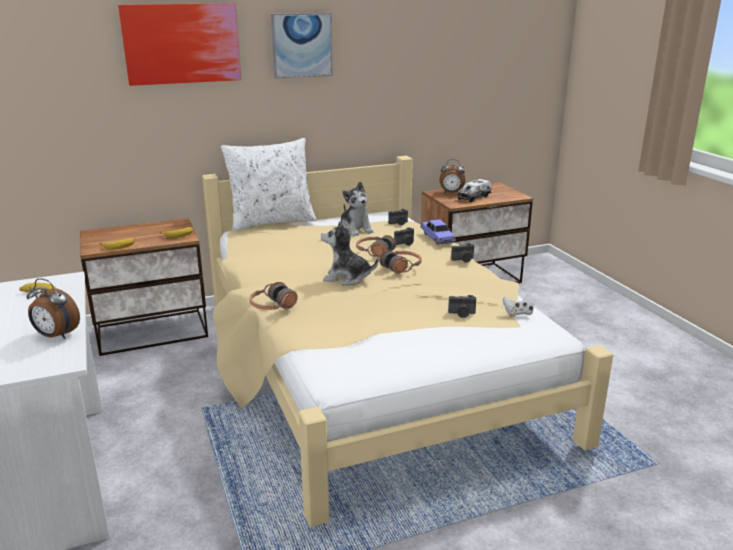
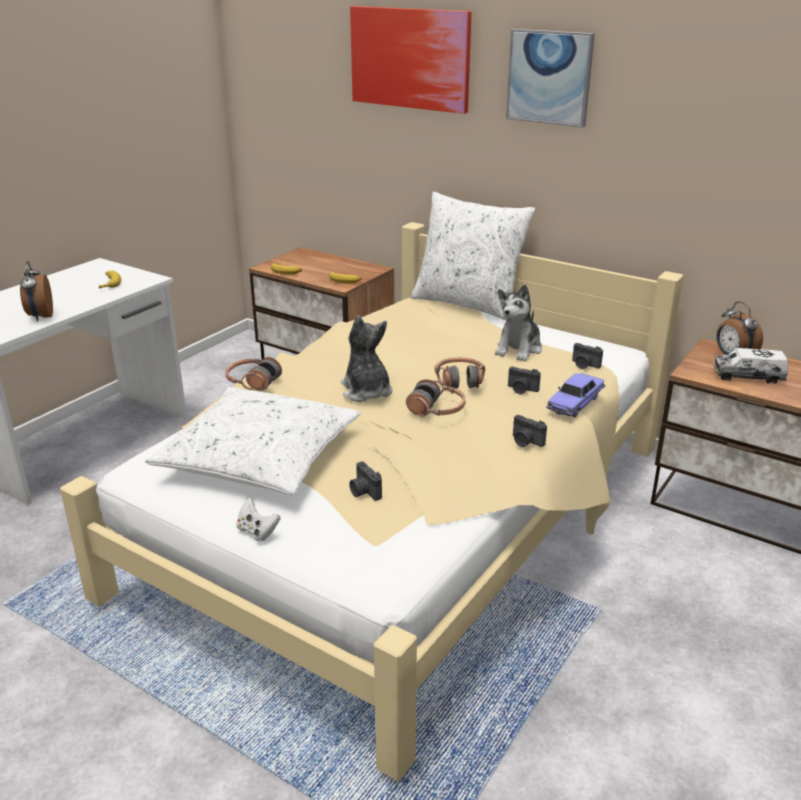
camera: 55 degrees right, 5 degrees up
(380, 332) = (260, 457): none -> white pillow
(518, 313) = (412, 533): white game controller -> white game controller (257, 532)

